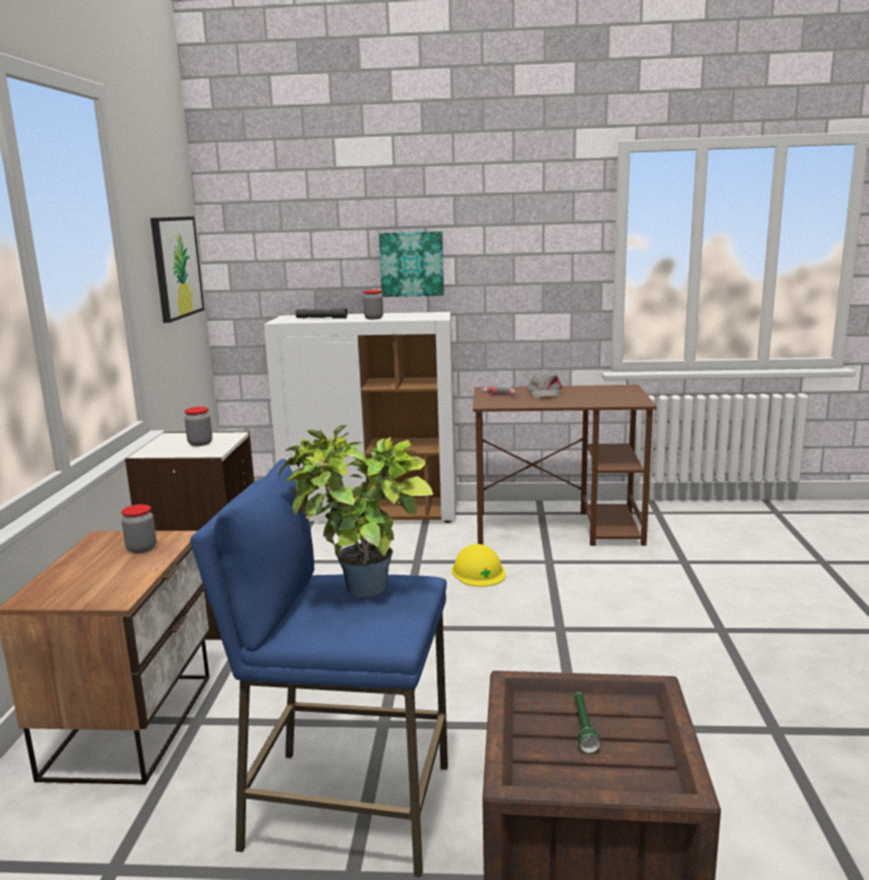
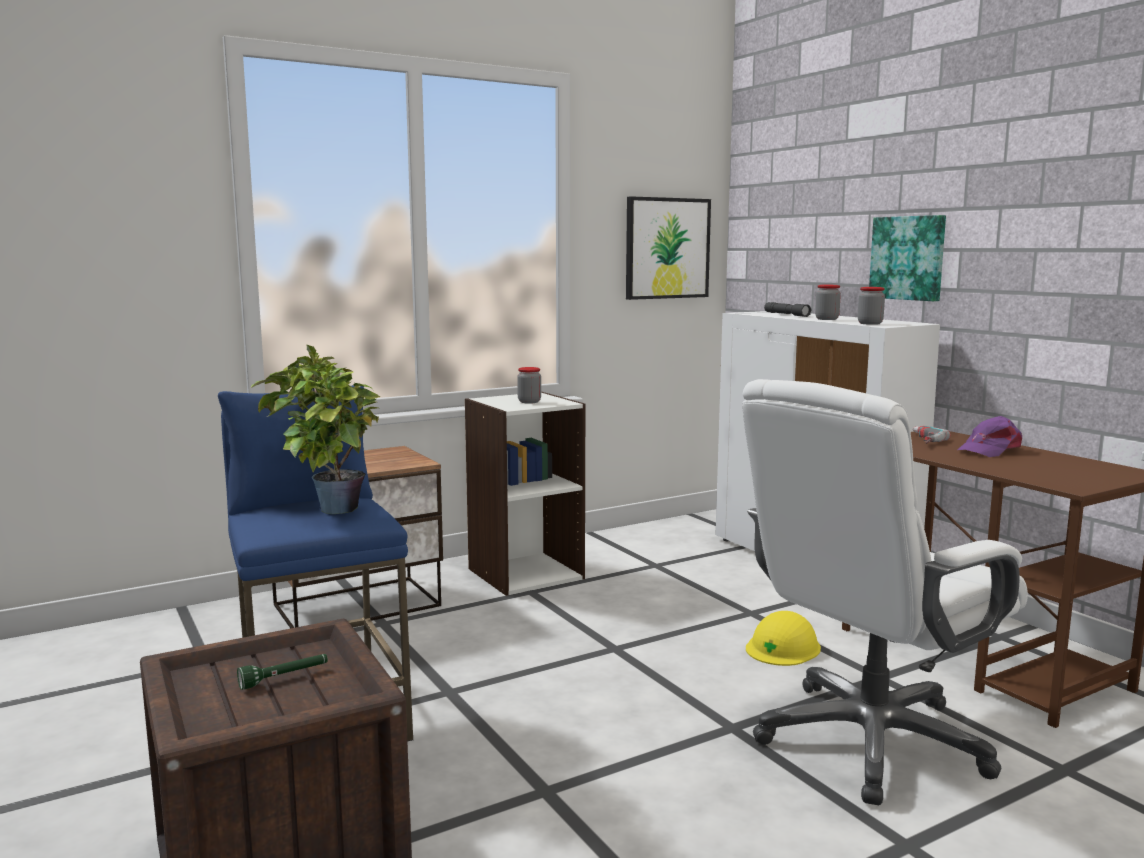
camera: 55 degrees right, 5 degrees down
(141, 548) = (388, 461): jar -> jar (870, 323)
(544, 393) = (989, 450): grey cap -> purple cap
(615, 595) = (870, 741): none -> white office chair

